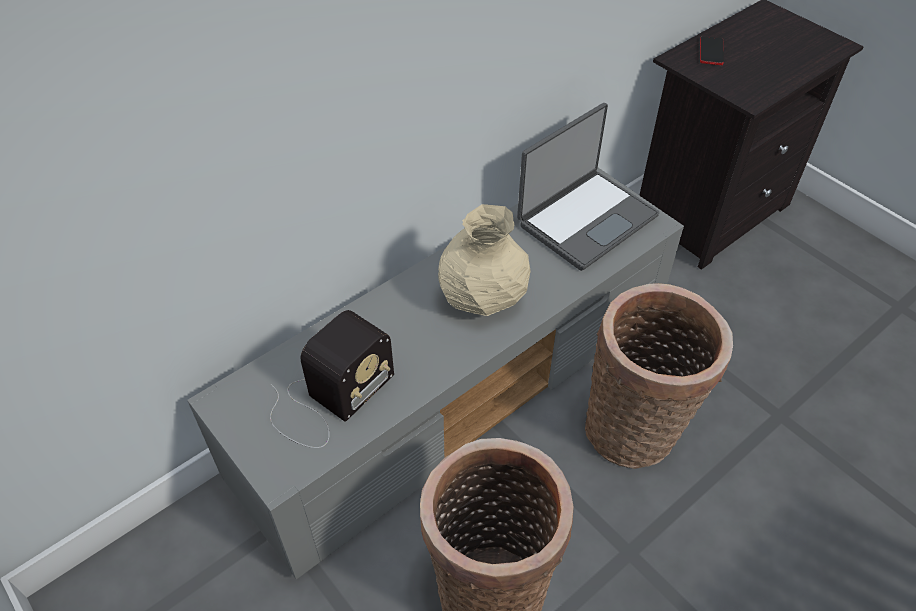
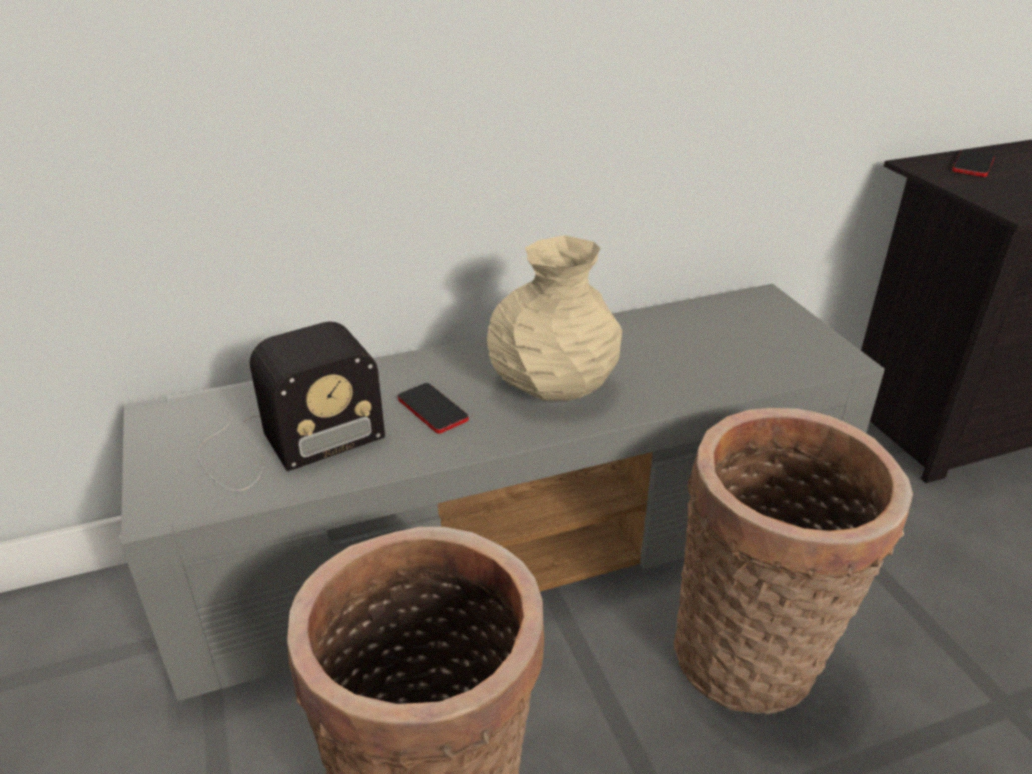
camera: 20 degrees right, 15 degrees down
(412, 341) = (432, 409): none -> phone
(585, 219) = (740, 336): laptop -> none

